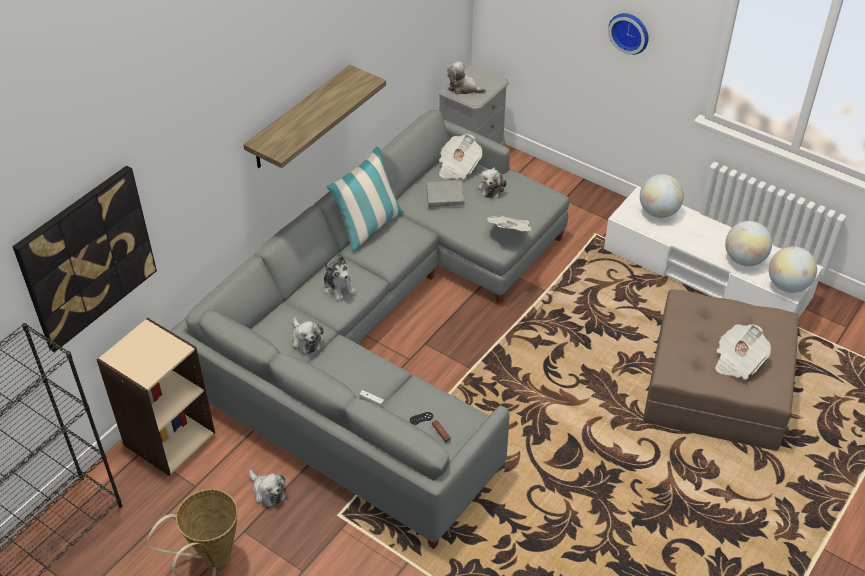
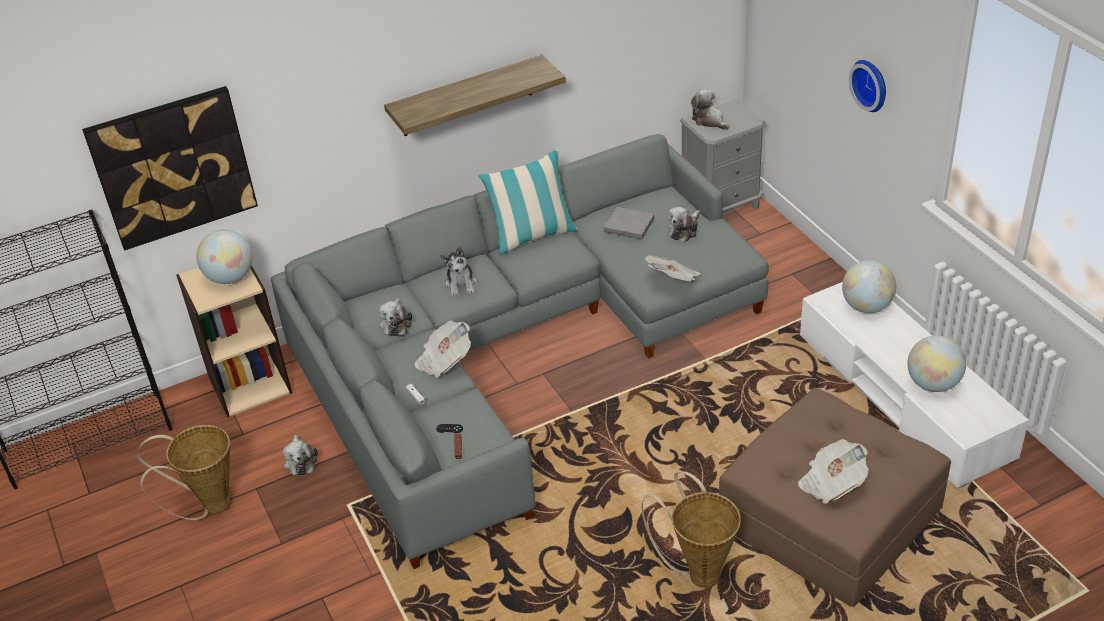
camera: 30 degrees right, 5 degrees down
(458, 167) = (663, 201): newspaper -> newspaper (444, 360)
(654, 465) = (699, 571): none -> basket
(787, 285) = (966, 426): globe -> globe (230, 277)

